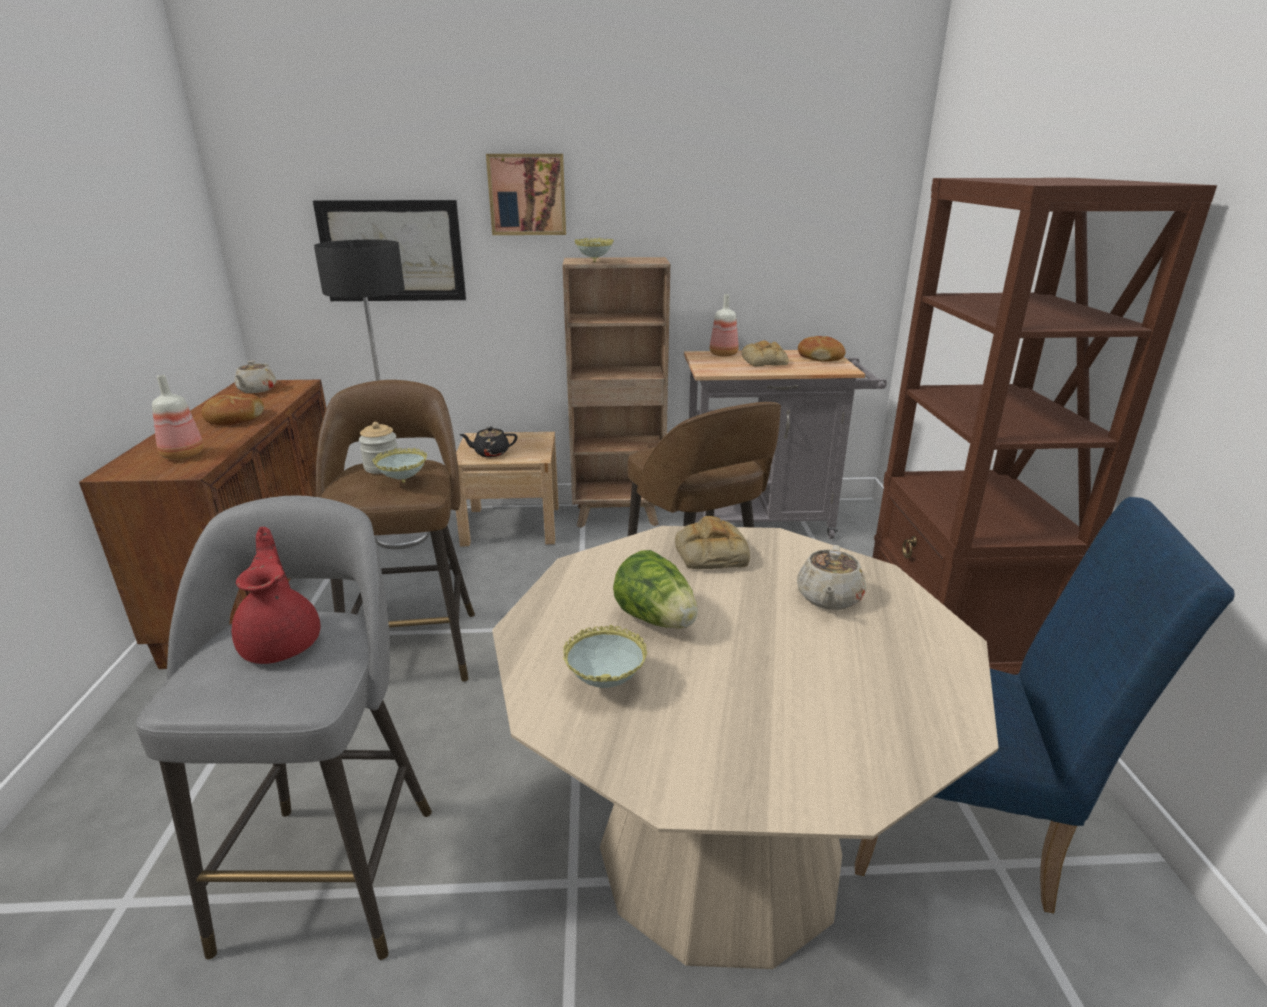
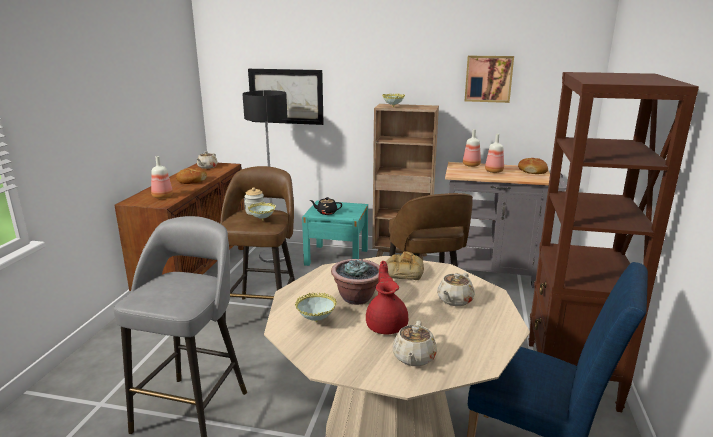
camera: 15 degrees right, 5 degrees down
(283, 643) = (180, 284): red teapot -> red teapot (387, 325)
(511, 525) = (336, 257): beige nightstand -> turquoise nightstand
(527, 194) = (361, 68): picture -> picture (488, 78)
(656, 619) = (357, 298): lettuce -> potted plant
(765, 362) = (494, 171): bread -> bottle
(831, 735) = (413, 358): none -> beige teapot

